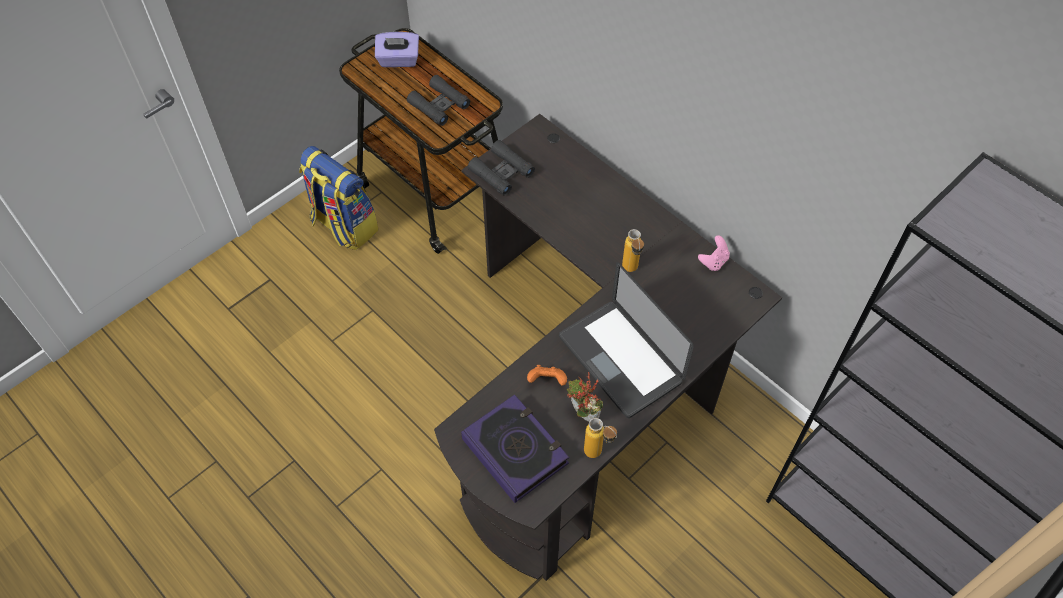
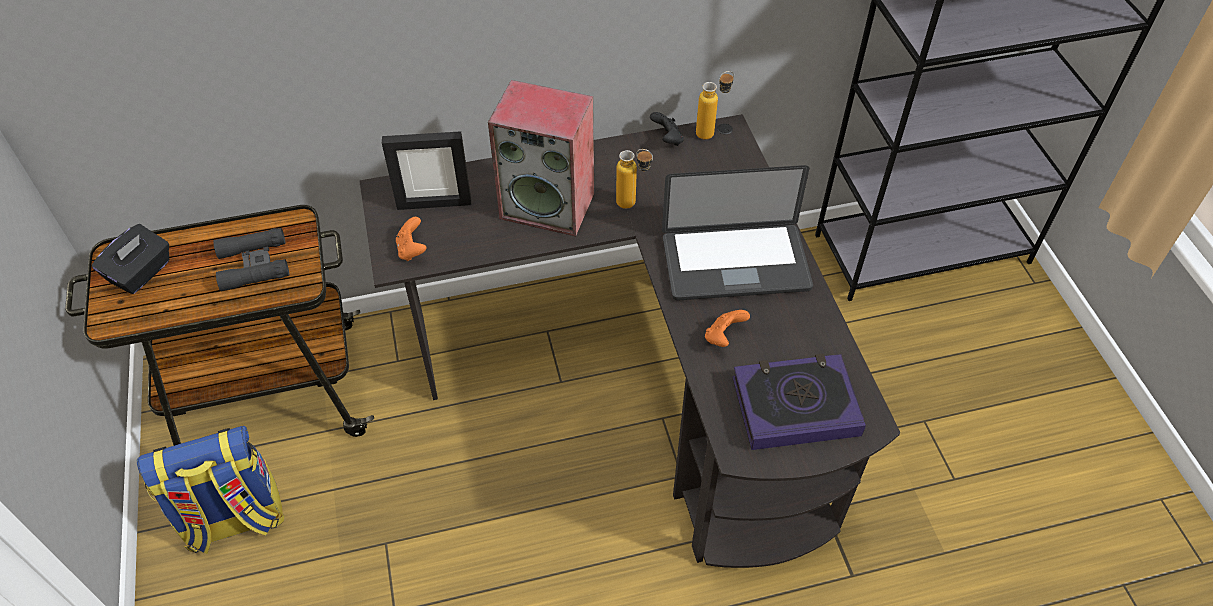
camera: 60 degrees left, 5 degrees down
(398, 60) = (141, 273): purple tissue box -> black tissue box
(501, 172) = (412, 250): black binoculars -> orange game controller
(549, 161) = (434, 202): none -> picture frame
(581, 415) = (784, 327): potted plant -> none
(593, 223) = (549, 205): none -> speaker
(598, 455) = (840, 335): bottle -> bottle (712, 132)
(713, 261) = (667, 139): pink game controller -> black game controller

